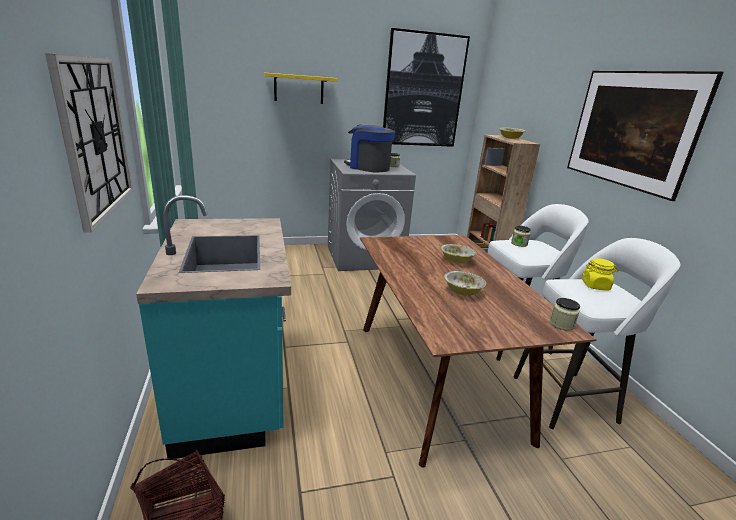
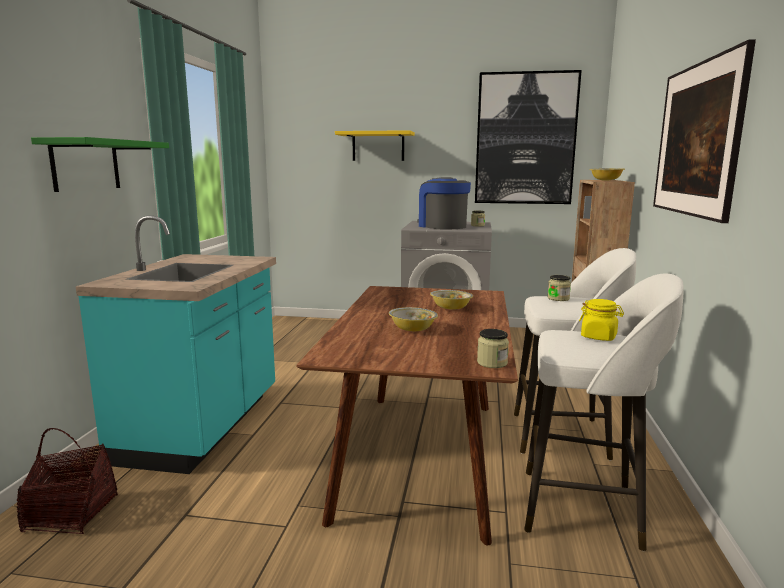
camera: 25 degrees right, 10 degrees down
(95, 137) = (86, 165): wall clock -> green shelf

